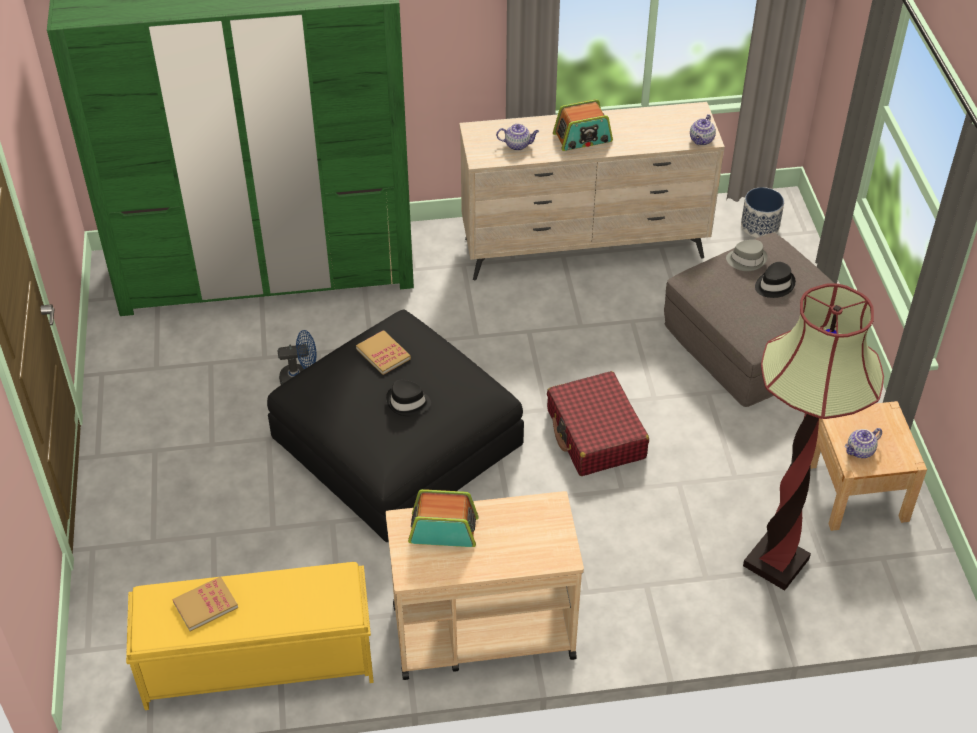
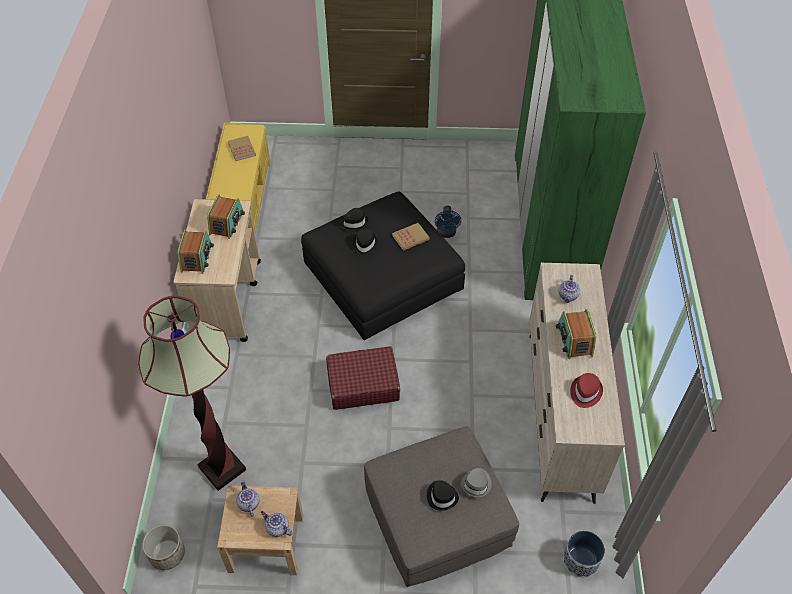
camera: 100 degrees right, 5 degrees up
(363, 422) = (354, 223): none -> black hat
(526, 551) = (197, 258): none -> radio
(652, 128) = (585, 392): none -> red hat
(701, 140) = (565, 426): teapot -> teapot (277, 528)
(915, 592) = (167, 554): none -> planter

